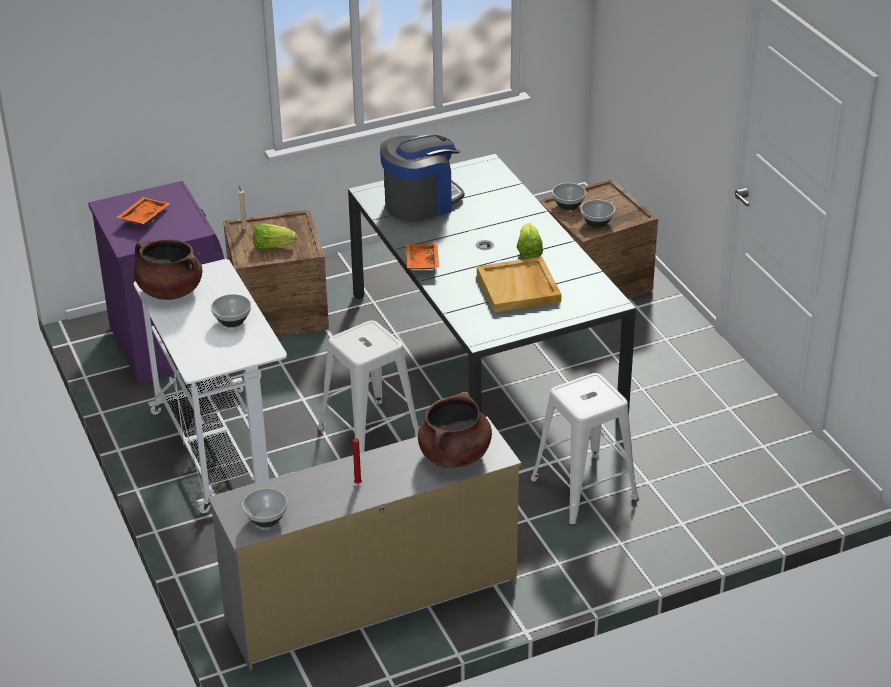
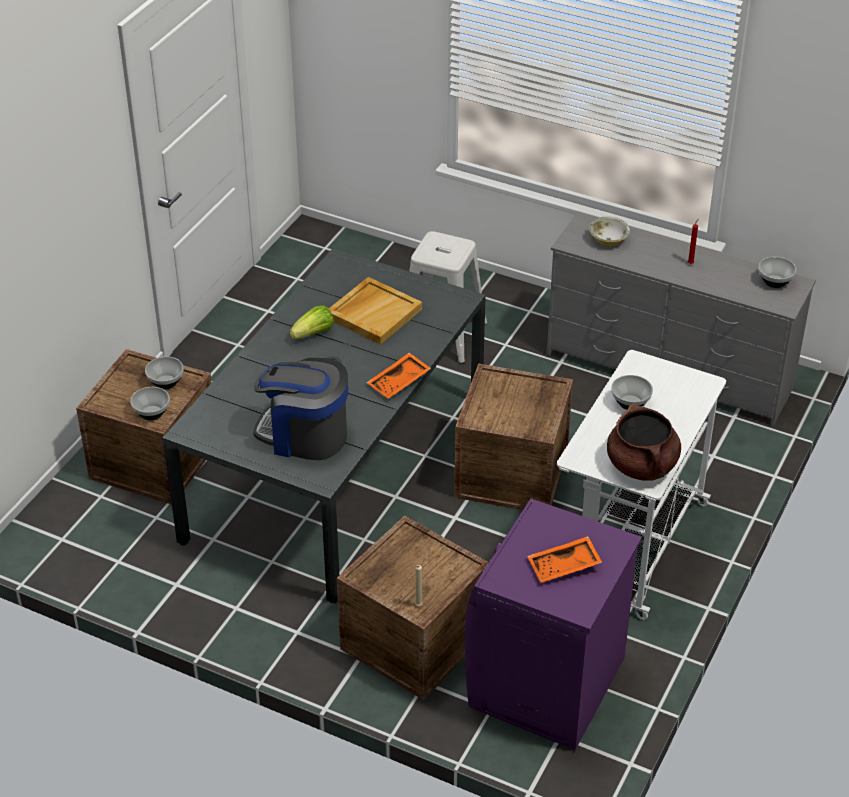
camera: 130 degrees left, 5 degrees up
(272, 246) = (424, 565): lettuce -> none
(369, 434) = (511, 473): white stool -> crate
(454, 455) = (608, 240): brown cooking pot -> bowl

